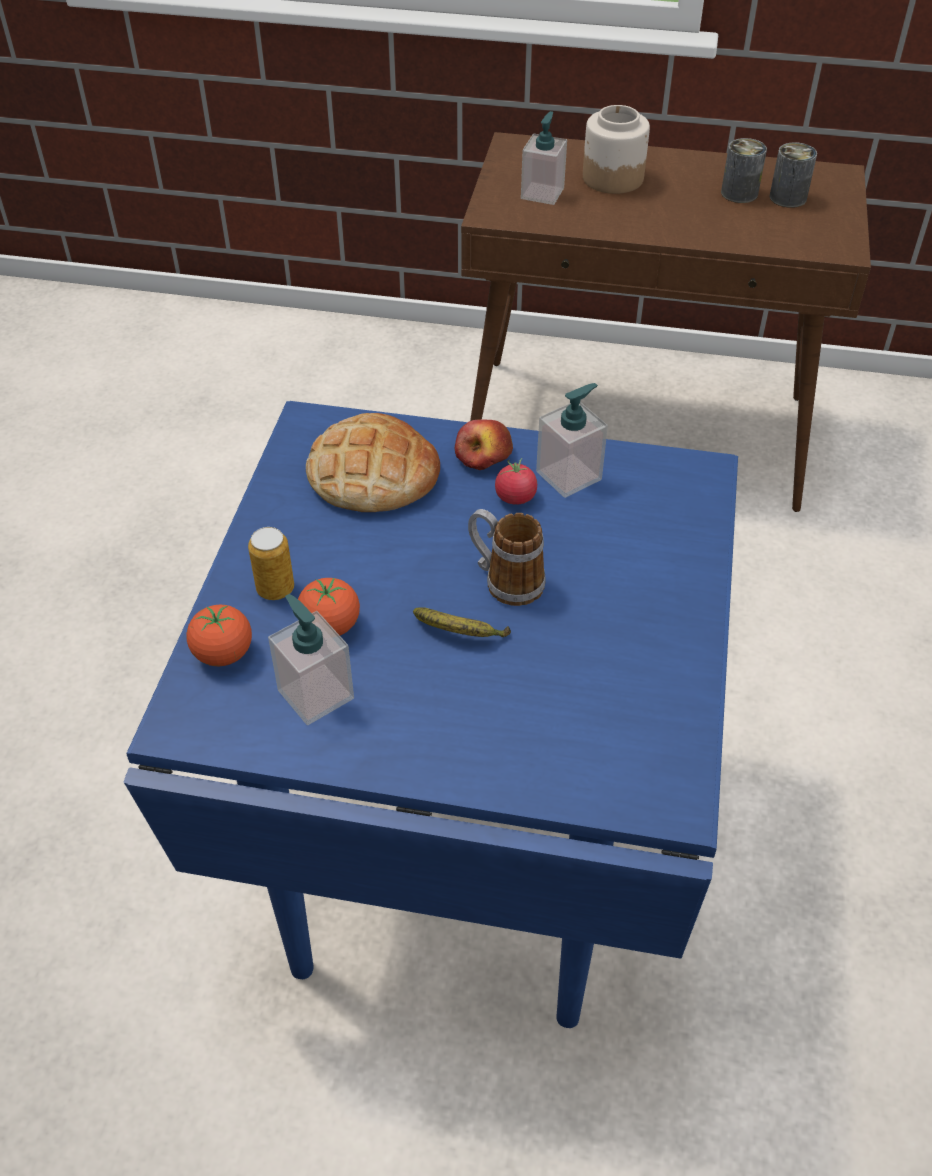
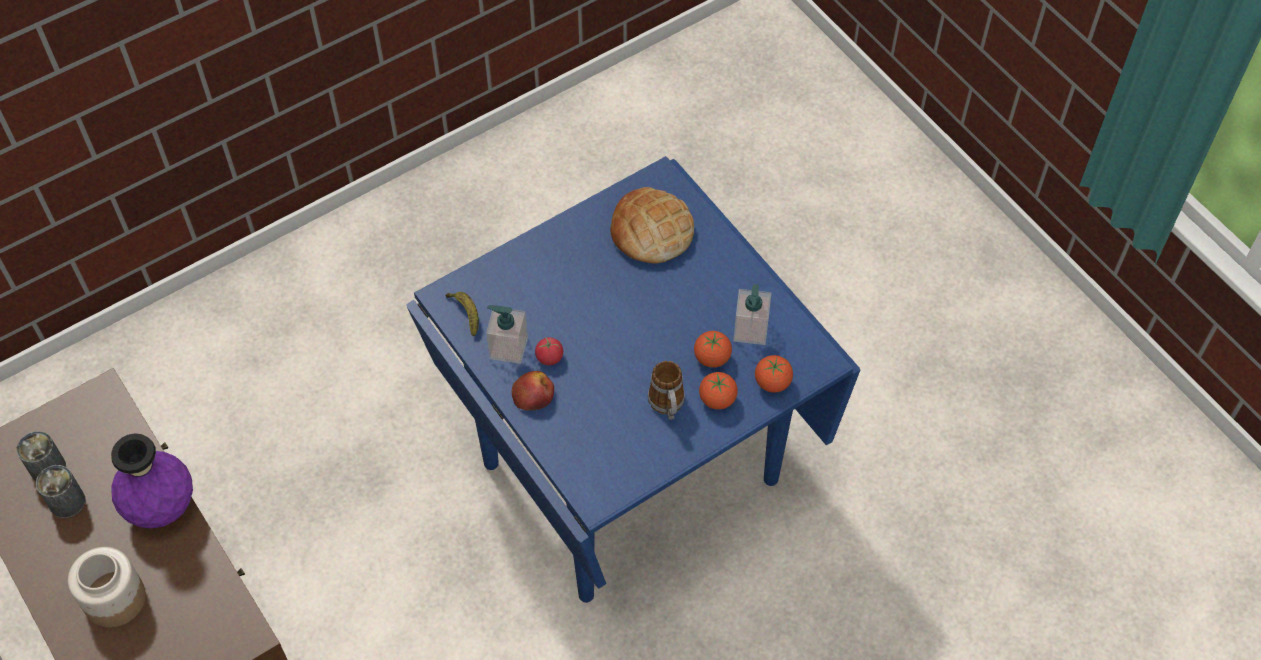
camera: 135 degrees left, 10 degrees up
(275, 589) = (717, 399): can -> tomato
(373, 474) = (600, 431): bread -> bread (651, 231)
(460, 633) = (660, 308): banana -> banana (465, 314)
(505, 580) = (610, 317): mug -> mug (667, 406)
(542, 193) = (182, 627): soap dispenser -> none
(672, 228) = (162, 508): none -> purple vase

